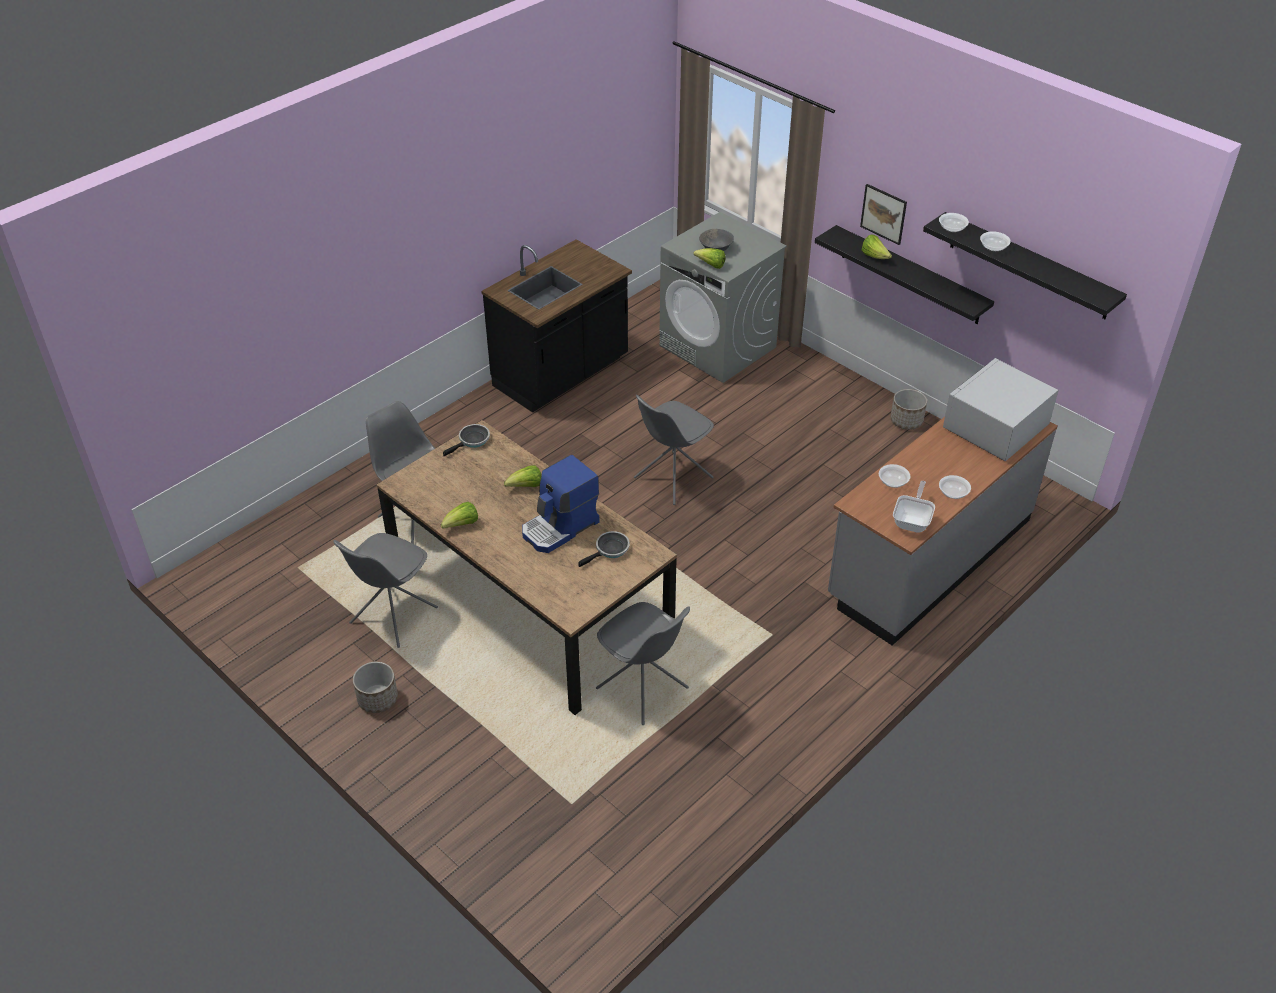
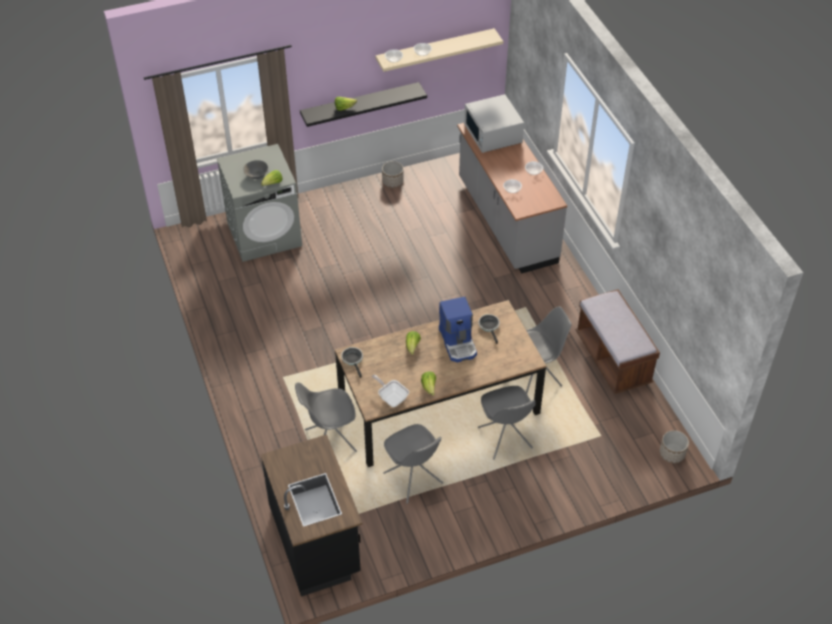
camera: 65 degrees left, 5 degrees up
(378, 699) = (479, 505): planter -> planter (672, 453)
(562, 375) = (236, 321): black counter -> black counter (316, 542)
(672, 478) = (374, 302): grey chair -> grey chair (505, 438)
(736, 774) = (613, 359): none -> brown bench
(883, 214) = (333, 82): picture -> none
(912, 521) = (545, 195): frying pan -> frying pan (391, 397)
(1029, 266) = (435, 50): black shelf -> beige shelf

